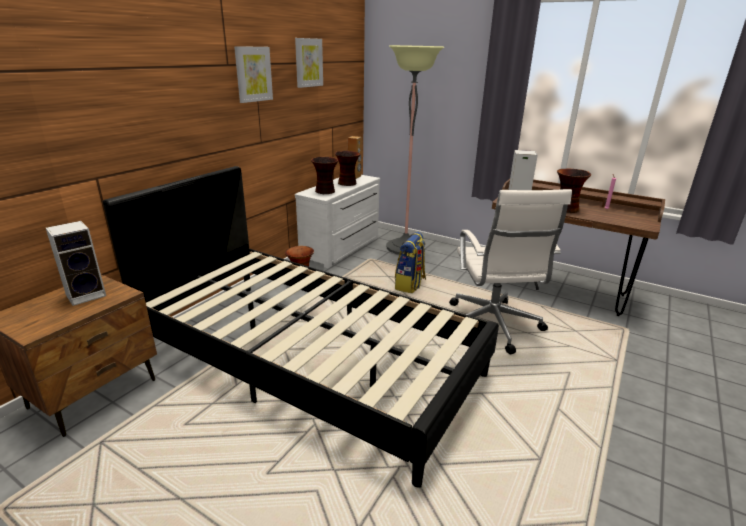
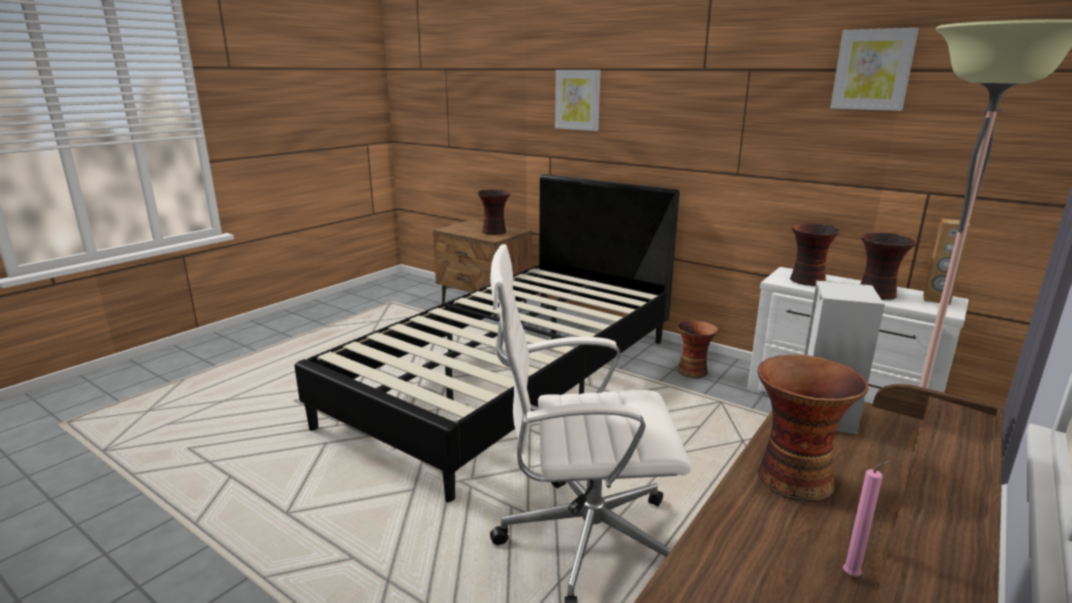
camera: 95 degrees right, 5 degrees down
(87, 294) = (495, 232): speaker -> vase
(253, 74) = (740, 82): picture -> picture (578, 100)
(410, 285) = (718, 462): backpack -> none

